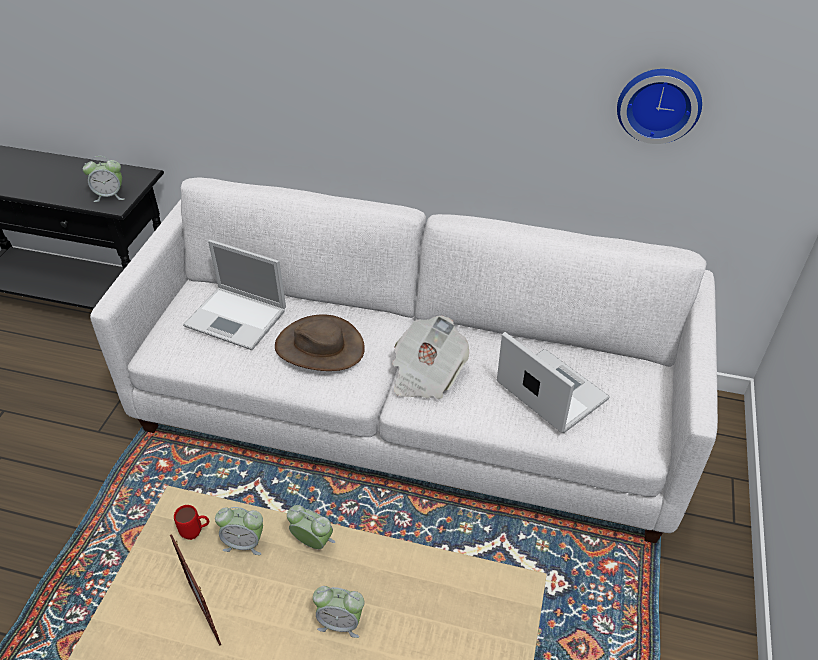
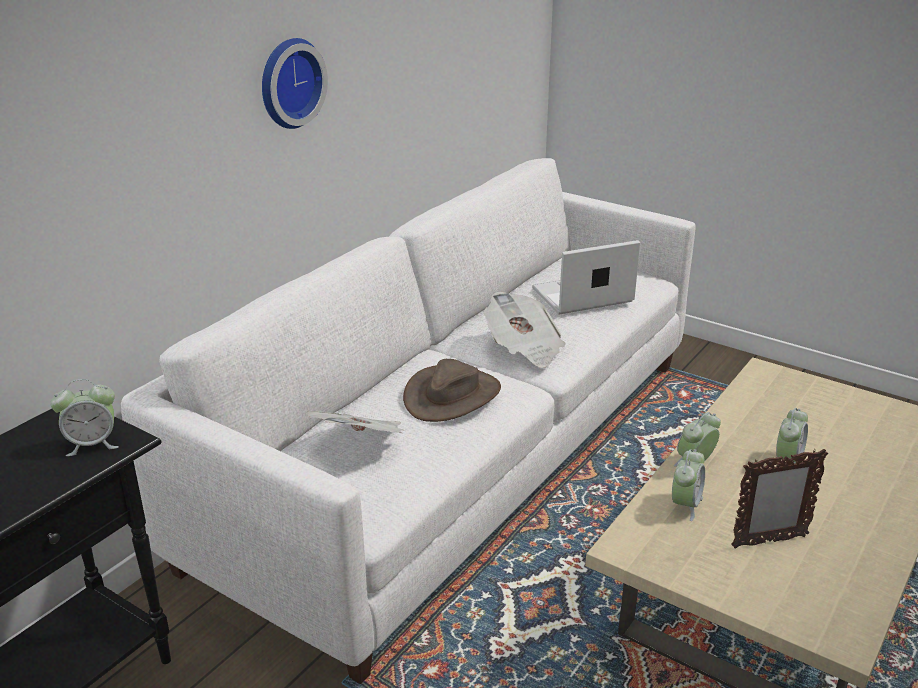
camera: 70 degrees left, 15 degrees down
(110, 195) = (92, 444): alarm clock -> alarm clock turned 60 degrees clockwise
(196, 532) = (663, 537): red mug -> none
(237, 318) = (362, 443): laptop -> newspaper
(659, 103) = (471, 51): wall clock -> wall clock (288, 82)

